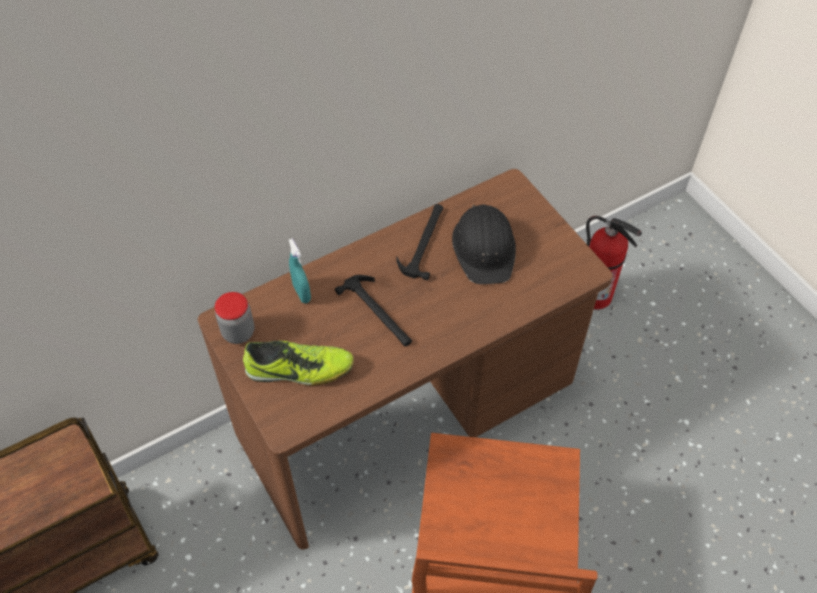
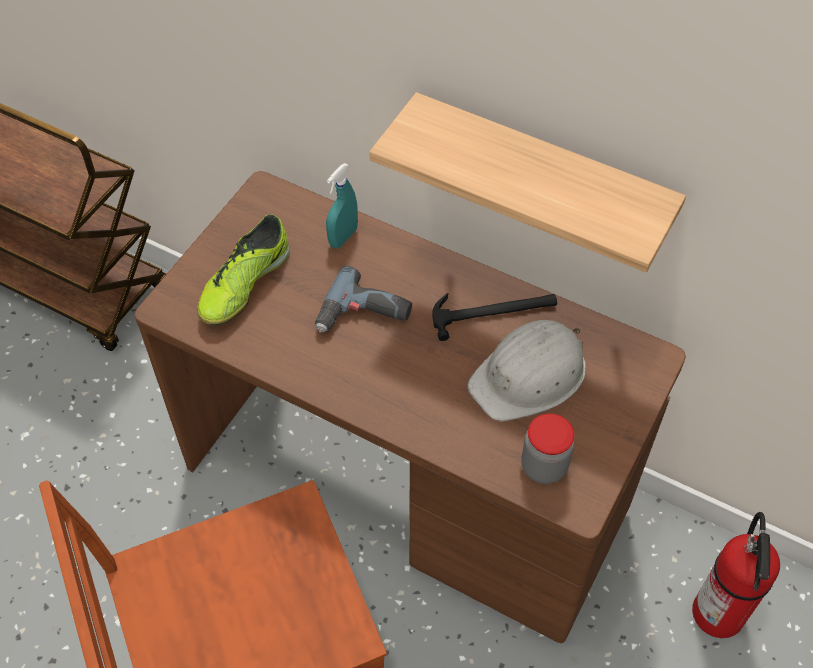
camera: 60 degrees right, 0 degrees up
(238, 332) = (259, 211): jar -> jar (544, 466)
(299, 370) = (244, 284): shoe -> shoe turned 60 degrees clockwise
(378, 312) = (364, 316): hammer -> power drill
(404, 140) = (540, 180): none -> shelf
(484, 248) = (530, 376): black hard hat -> white hard hat

